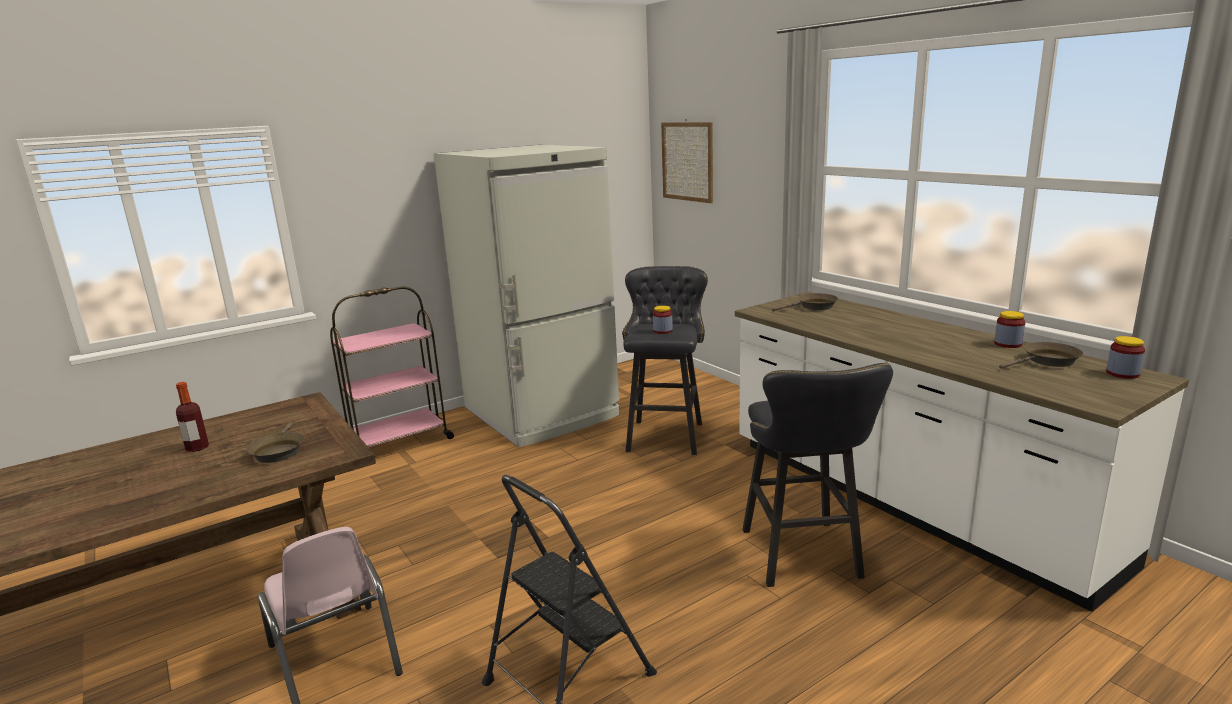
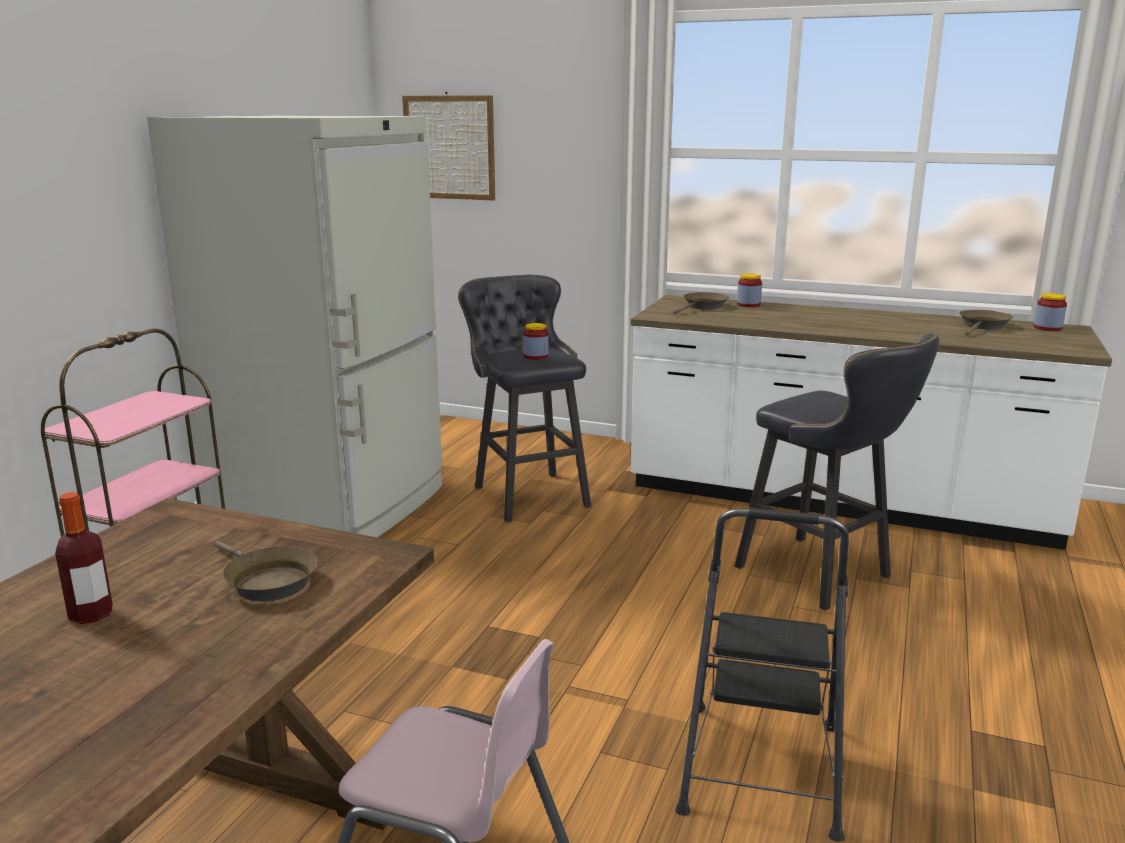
camera: 35 degrees left, 0 degrees up
(1008, 344) = (929, 318): jar -> jar (748, 304)

